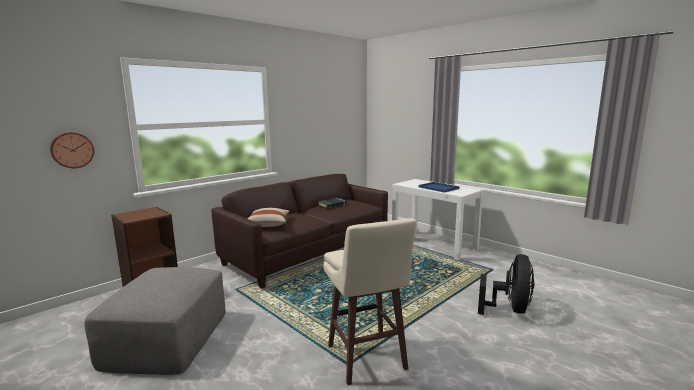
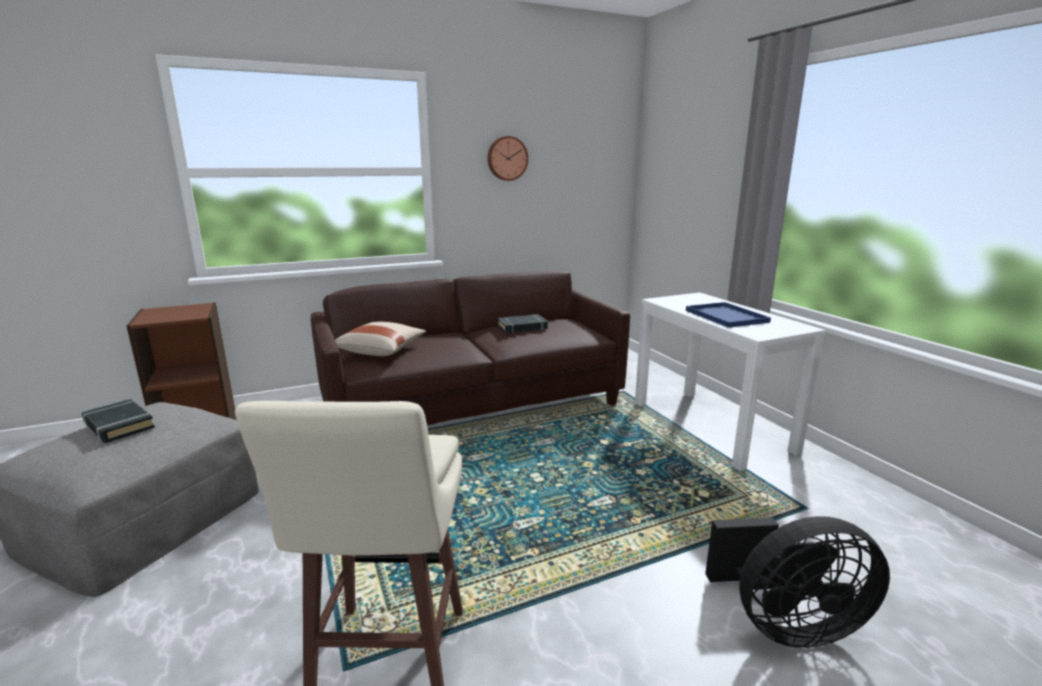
camera: 20 degrees right, 5 degrees up
(72, 150) = (86, 205): wall clock -> wall clock (507, 158)
(155, 279) = (118, 425): none -> black book
(509, 309) = (786, 624): black fan -> black fan turned 45 degrees clockwise

